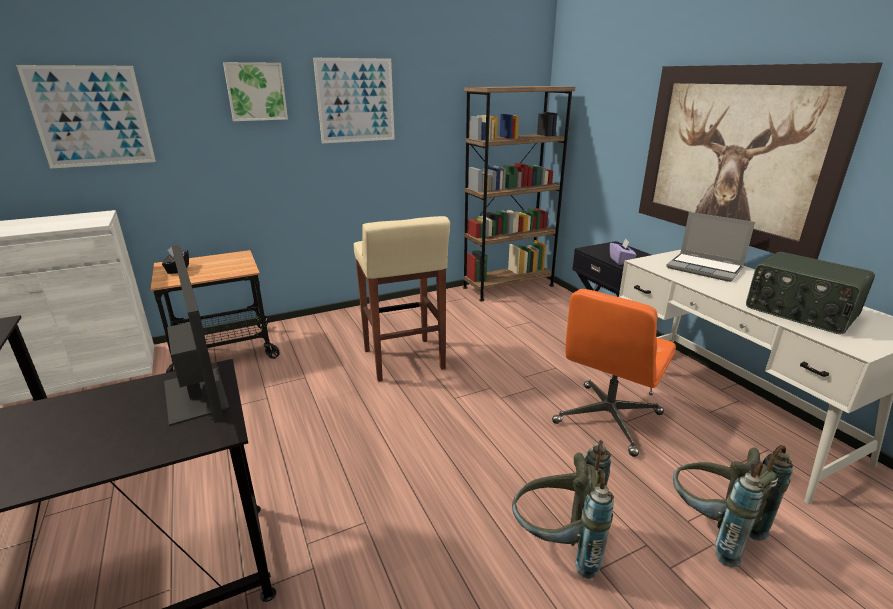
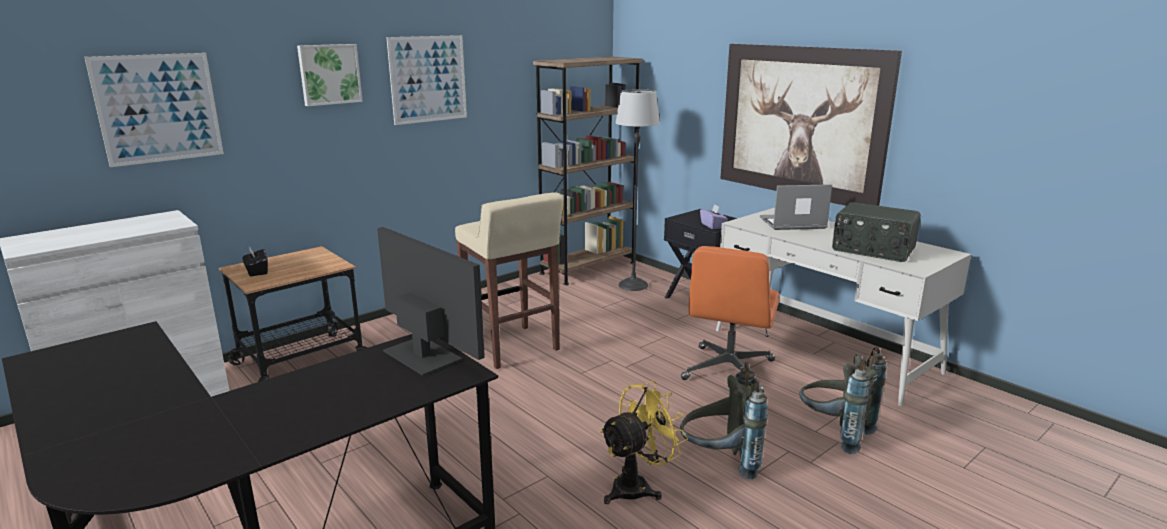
camera: 15 degrees left, 5 degrees down
(453, 559) = (638, 486): none -> yellow fan
(543, 308) = (633, 285): none -> floor lamp
(705, 268) = (792, 224): laptop -> laptop turned 150 degrees clockwise

